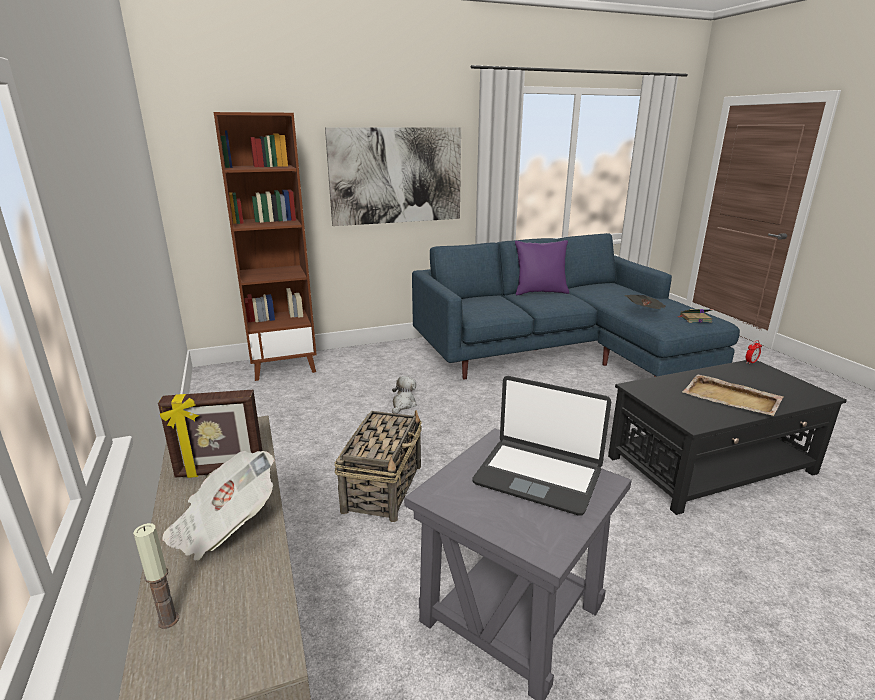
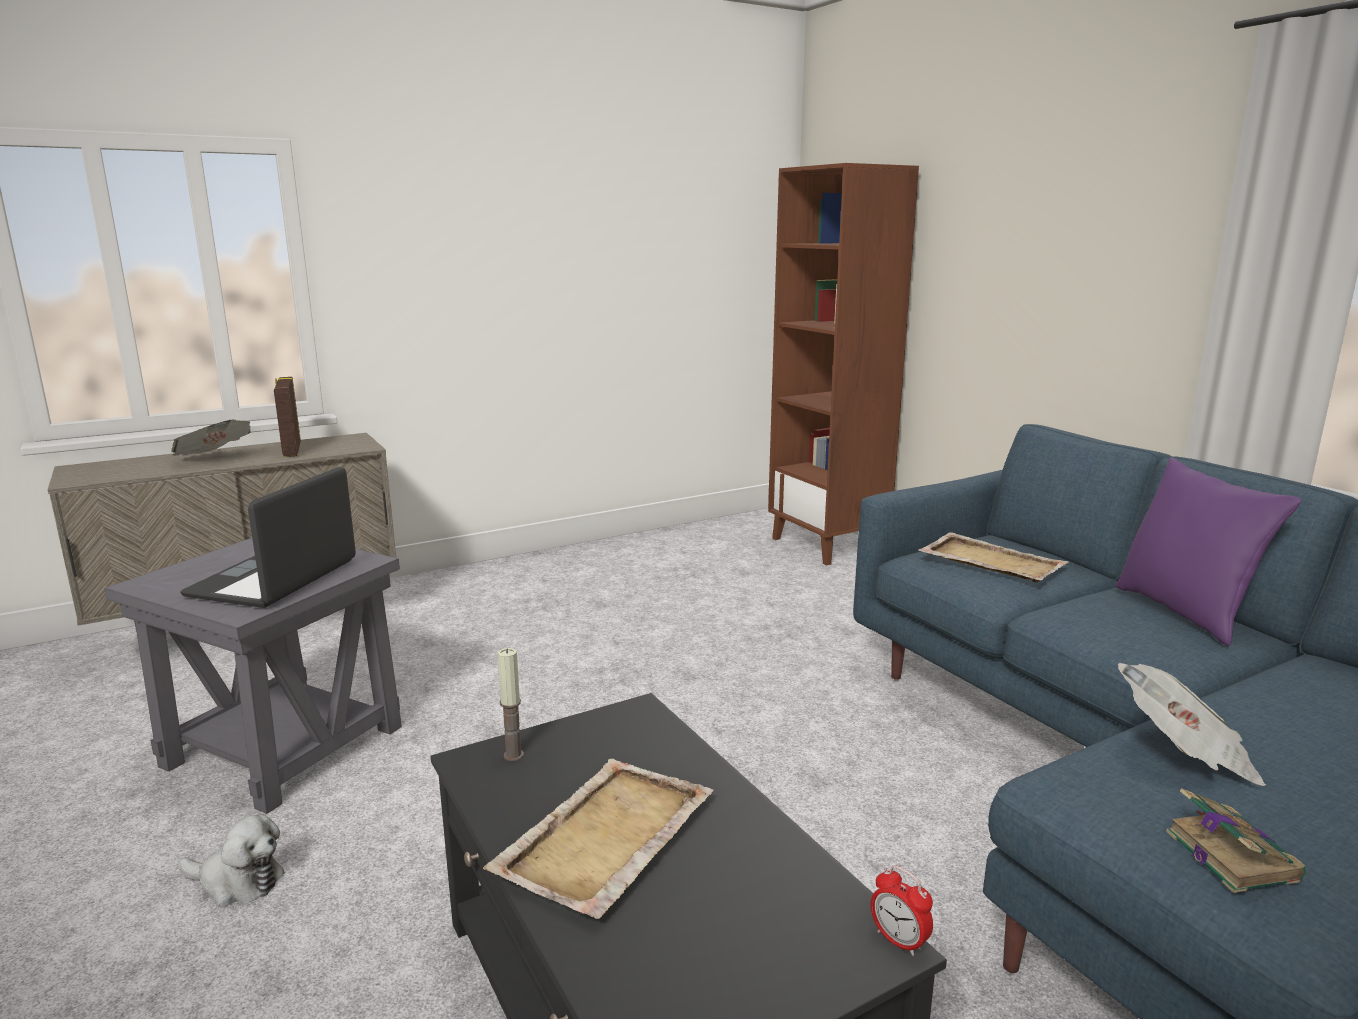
camera: 80 degrees right, 5 degrees down
(168, 620) = (128, 462): candle -> candle (513, 755)
(383, 487) = (532, 647): basket -> none
(396, 176) = (1063, 277): picture -> none
(403, 404) = (759, 636): plush toy -> plush toy (237, 882)
(487, 305) = (990, 561): none -> beige tray

